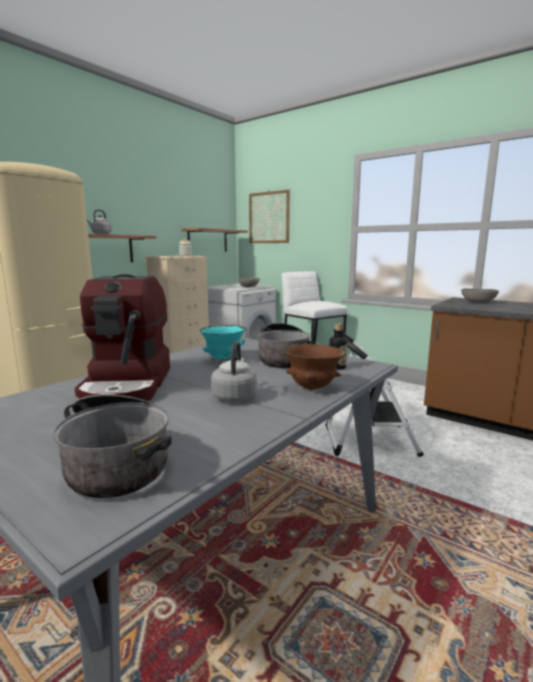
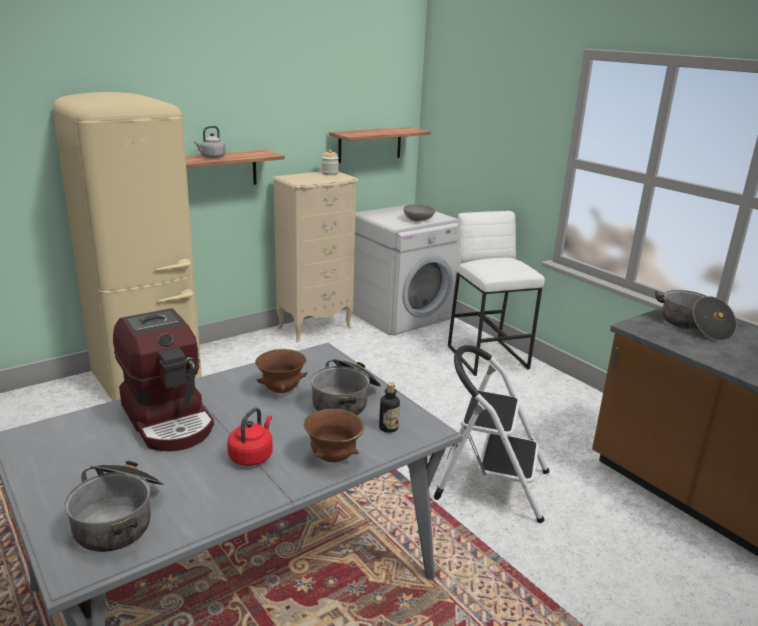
camera: 15 degrees right, 10 degrees up
(129, 385) = (169, 419): coffee machine -> coffee machine turned 45 degrees counterclockwise
(223, 359) = (282, 390): turquoise bowl -> brown bowl
(235, 396) = (252, 456): grey kettle -> red kettle
(269, 216) = (462, 115): picture -> none
(478, 302) = (693, 326): grey bowl -> cooking pot

